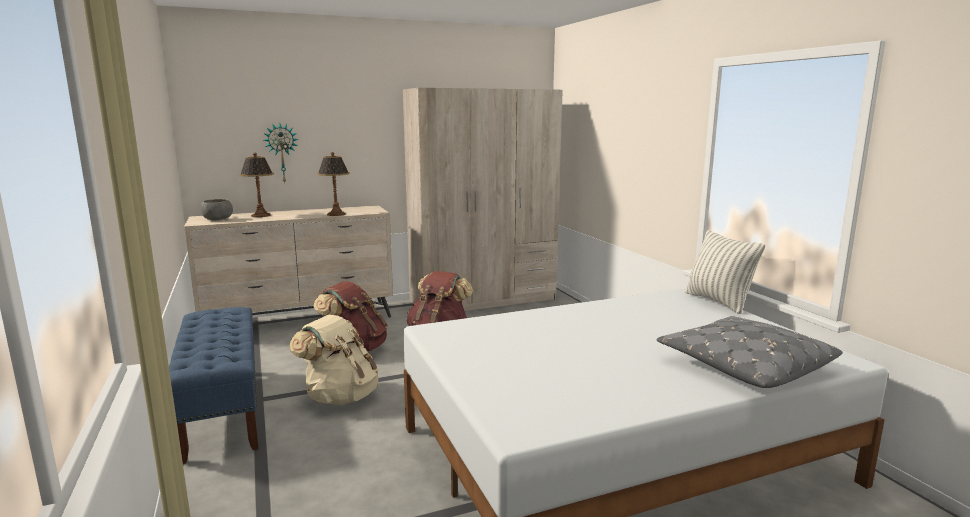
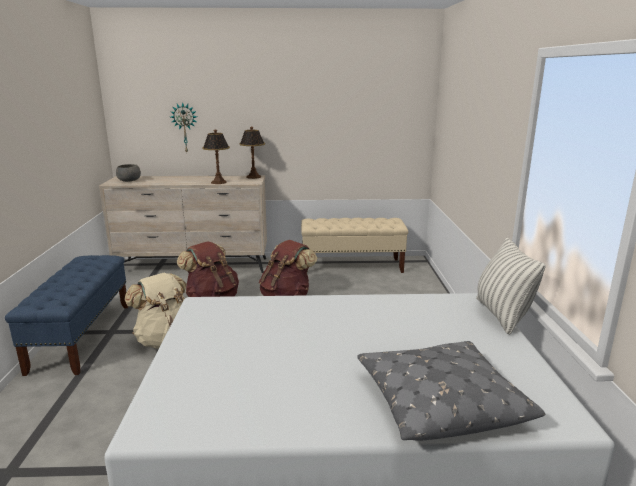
camera: 20 degrees right, 5 degrees up
(260, 215) = (163, 179): table lamp -> table lamp (253, 177)
(483, 300) = (352, 266): beige wardrobe -> beige bench

